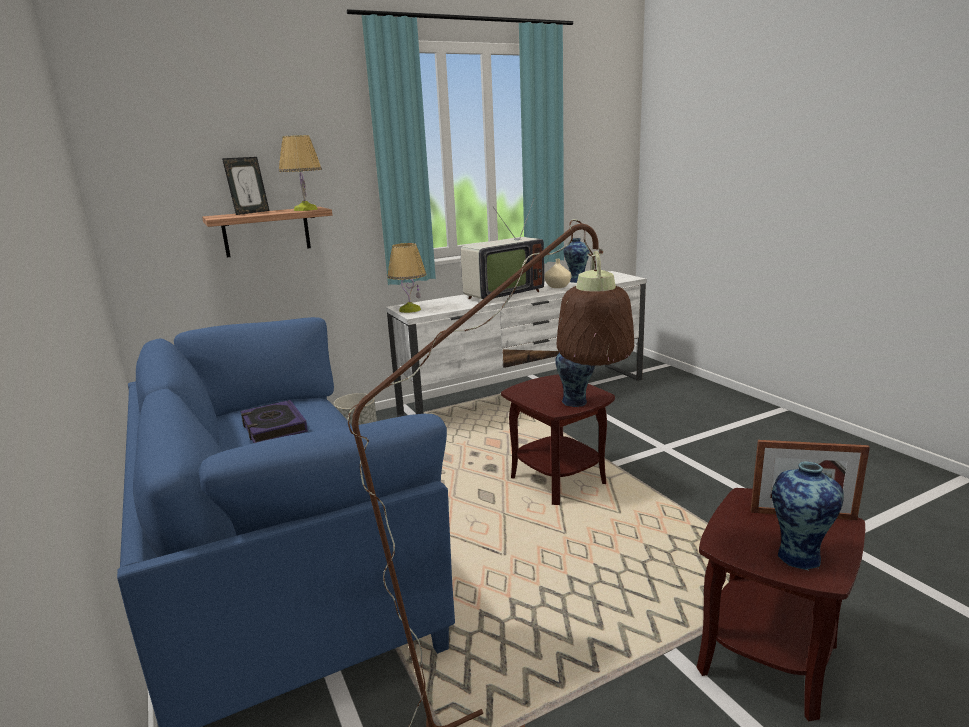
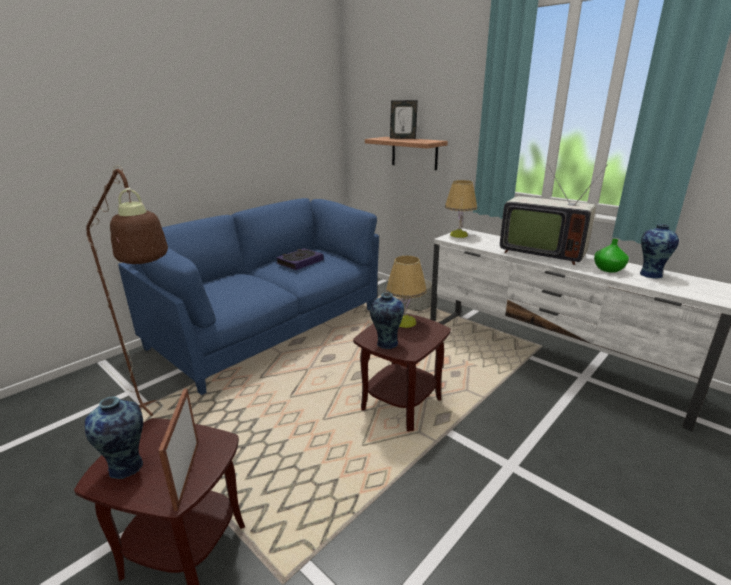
camera: 70 degrees right, 5 degrees up
(305, 209) = (422, 141): table lamp -> table lamp (405, 322)
(557, 286) = (608, 269): beige vase -> green vase

